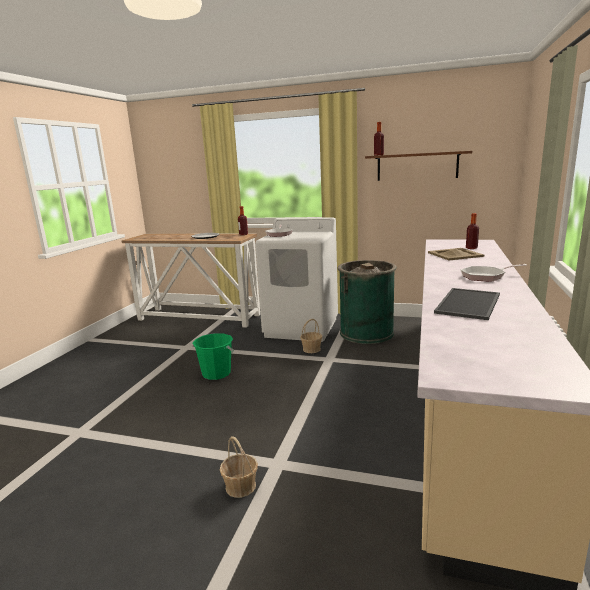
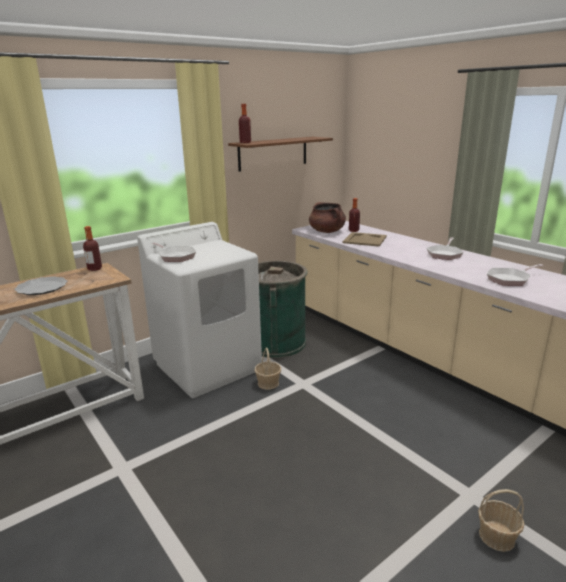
camera: 55 degrees left, 5 degrees up
(216, 373) = (240, 468): green bucket -> none
(446, 245) = (327, 231): none -> brown cooking pot
(469, 304) = (510, 279): tray -> frying pan

